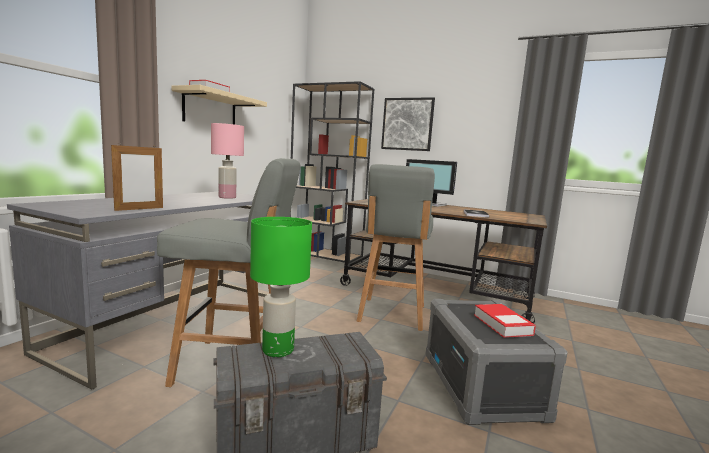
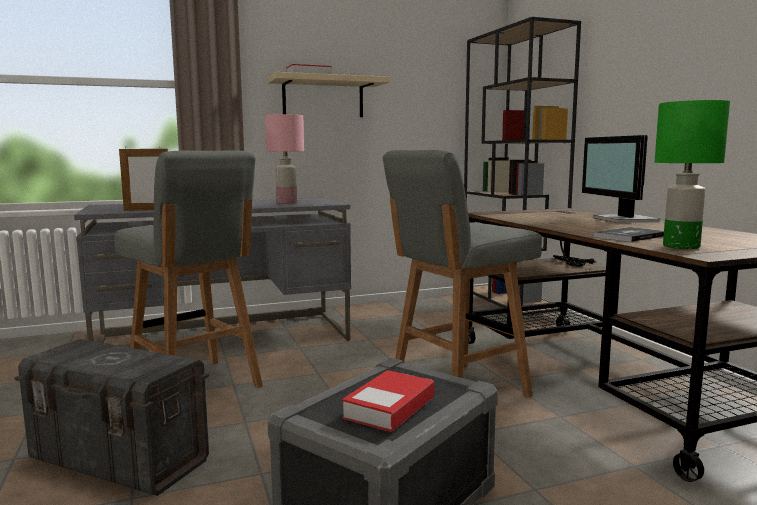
camera: 45 degrees right, 0 degrees up
(277, 350) = (103, 352): green table lamp -> green table lamp (680, 246)
(407, 124) = (627, 73): picture -> none

